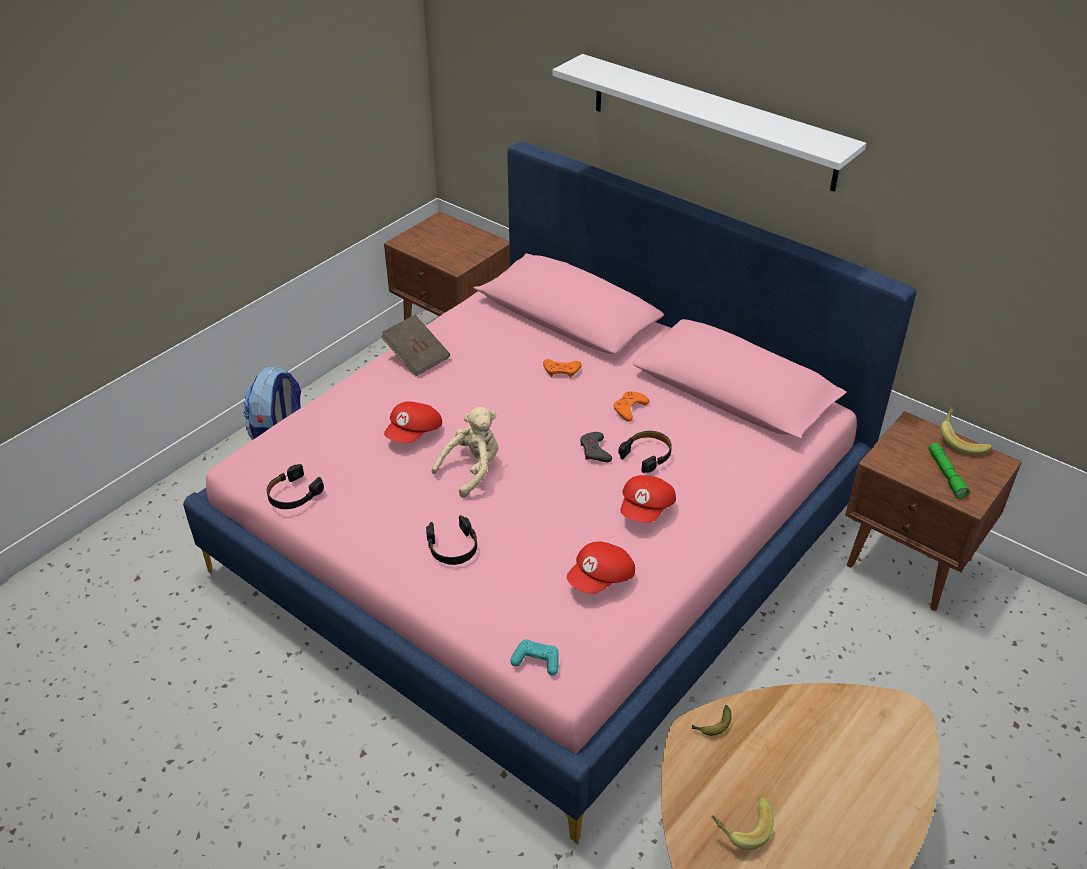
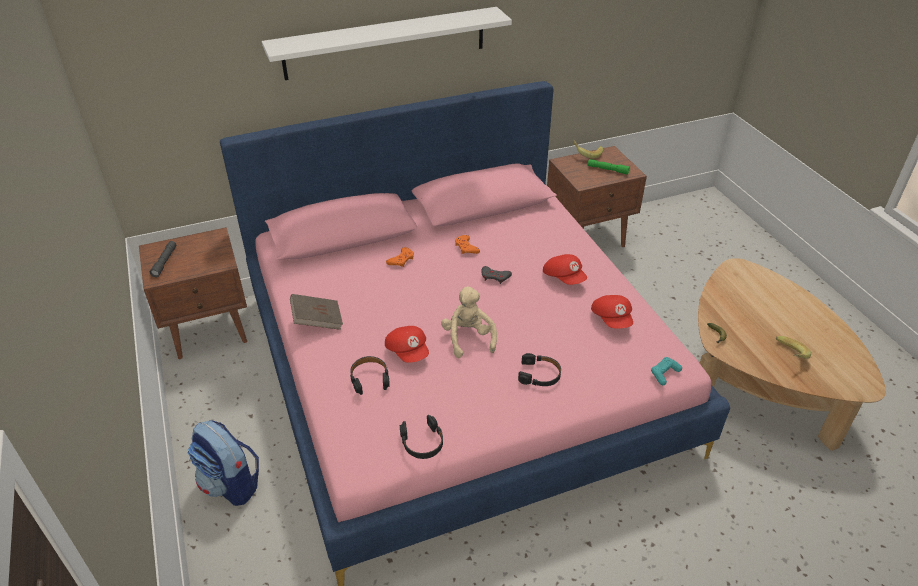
camera: 60 degrees left, 0 degrees up
(429, 235) = (164, 262): none -> grey flashlight
(647, 455) = (516, 258): black headphones -> black headphones (369, 378)

